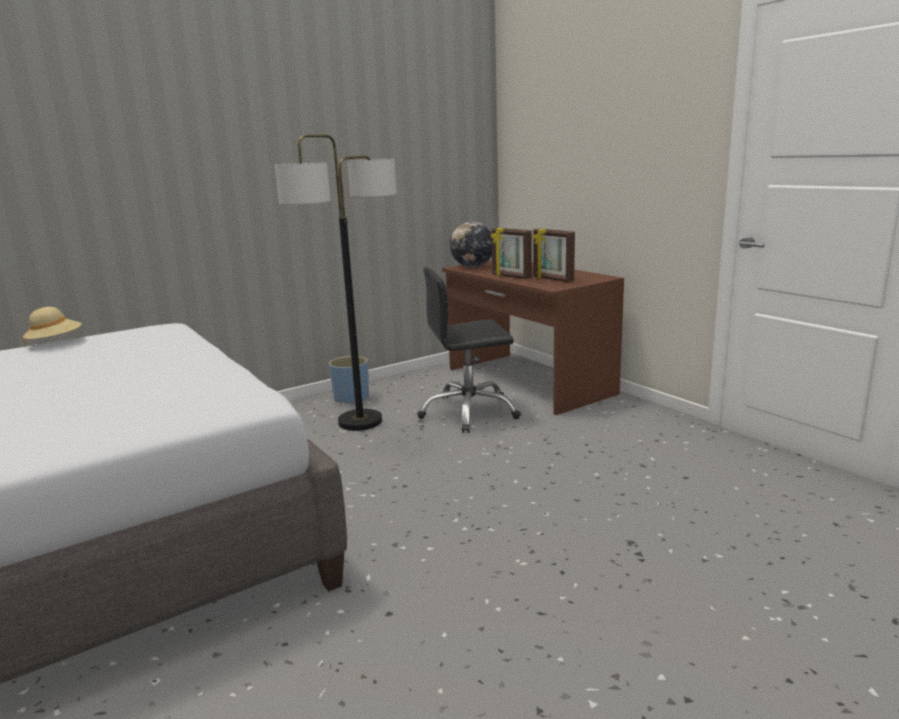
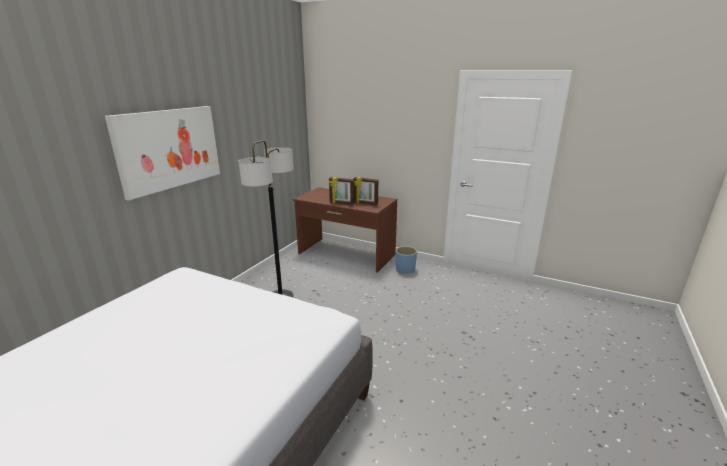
camera: 30 degrees left, 5 degrees up
(55, 343) = (120, 302): beige hat -> none
(208, 151) = (169, 149): none -> picture
(352, 398) = (260, 284): blue planter -> blue planter (405, 270)
(469, 412) = (334, 279): black office chair -> none
(473, 267) = (310, 196): globe -> none

